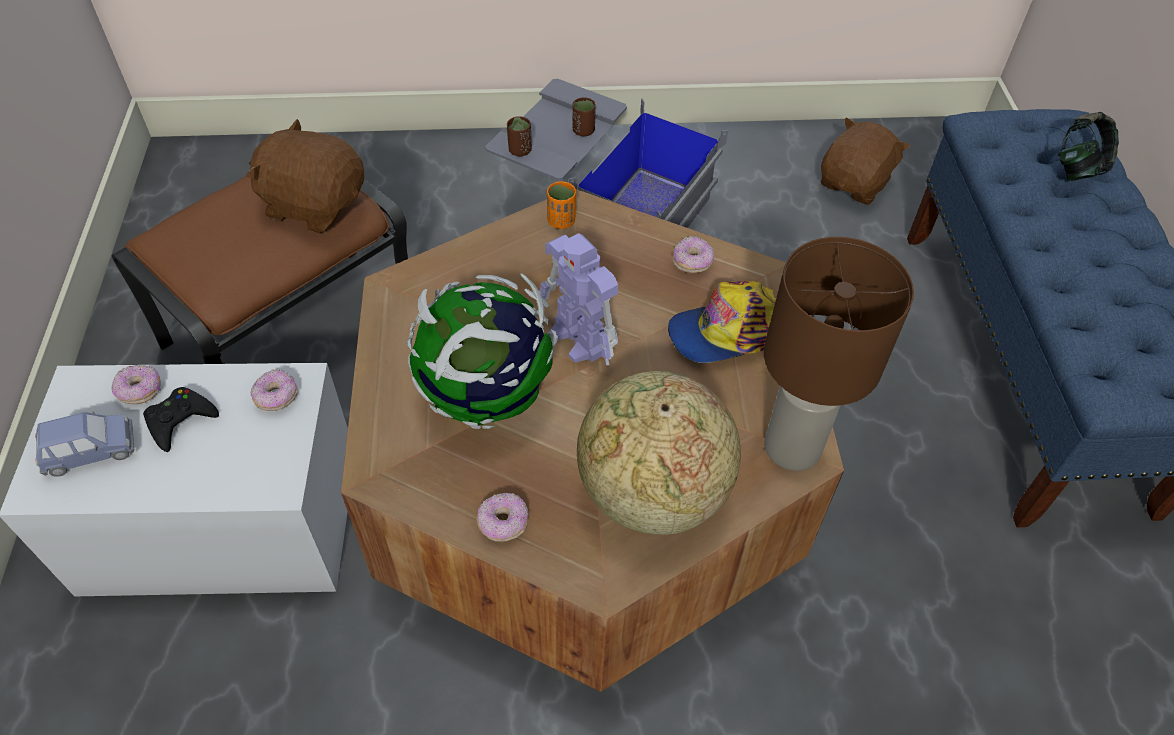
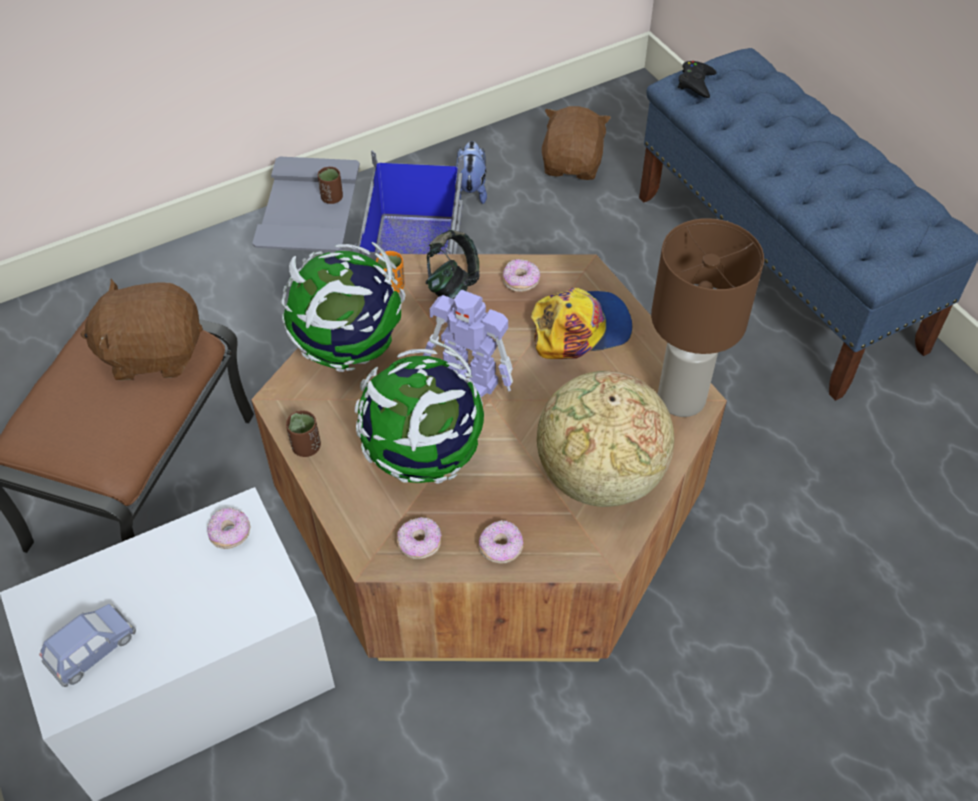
camera: 25 degrees left, 0 degrees up
(140, 391) = (99, 580): donut -> donut (419, 544)
(180, 421) = (156, 590): black game controller -> black game controller (696, 83)
(483, 264) = (349, 348): none -> globe
(520, 151) = (287, 236): brown cup -> brown cup (306, 447)
(726, 331) = (580, 328): cap -> cap turned 150 degrees counterclockwise
(738, 174) = (471, 190): none -> plush toy
(1078, 169) = (770, 99): headphones -> headphones (452, 284)

